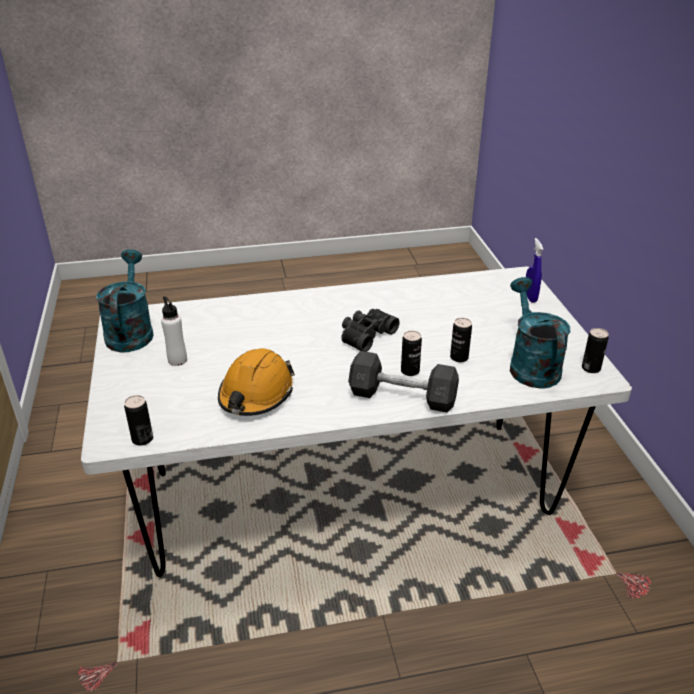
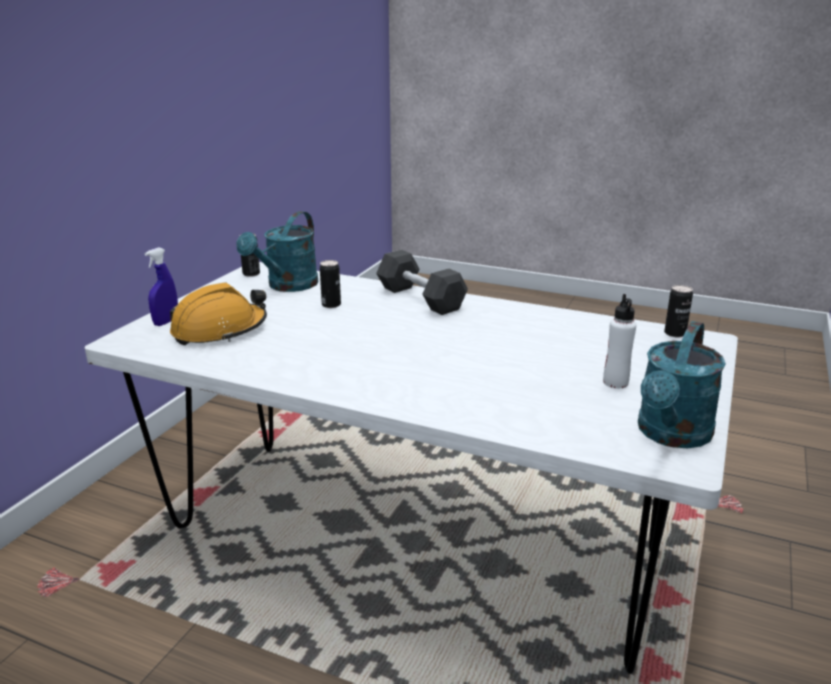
camera: 145 degrees left, 10 degrees down
(256, 394) = (547, 332): orange hard hat -> orange hard hat (219, 330)
(365, 335) = (383, 343): black binoculars -> none
(410, 371) = (388, 309): can -> none

